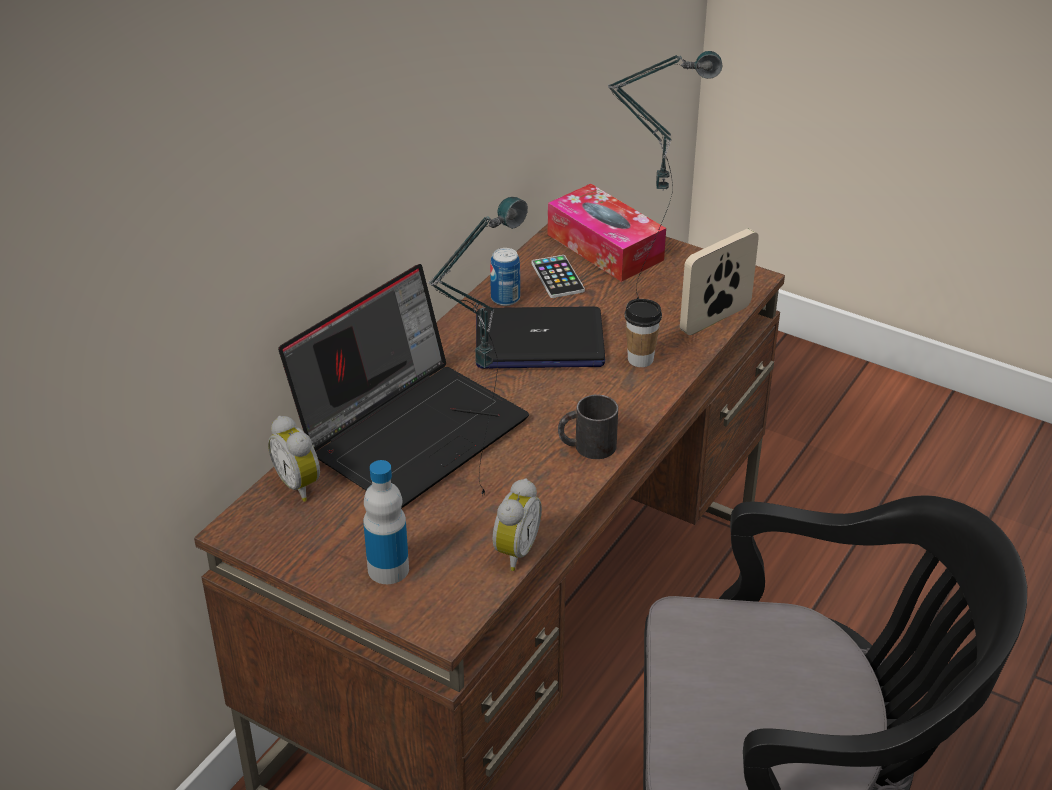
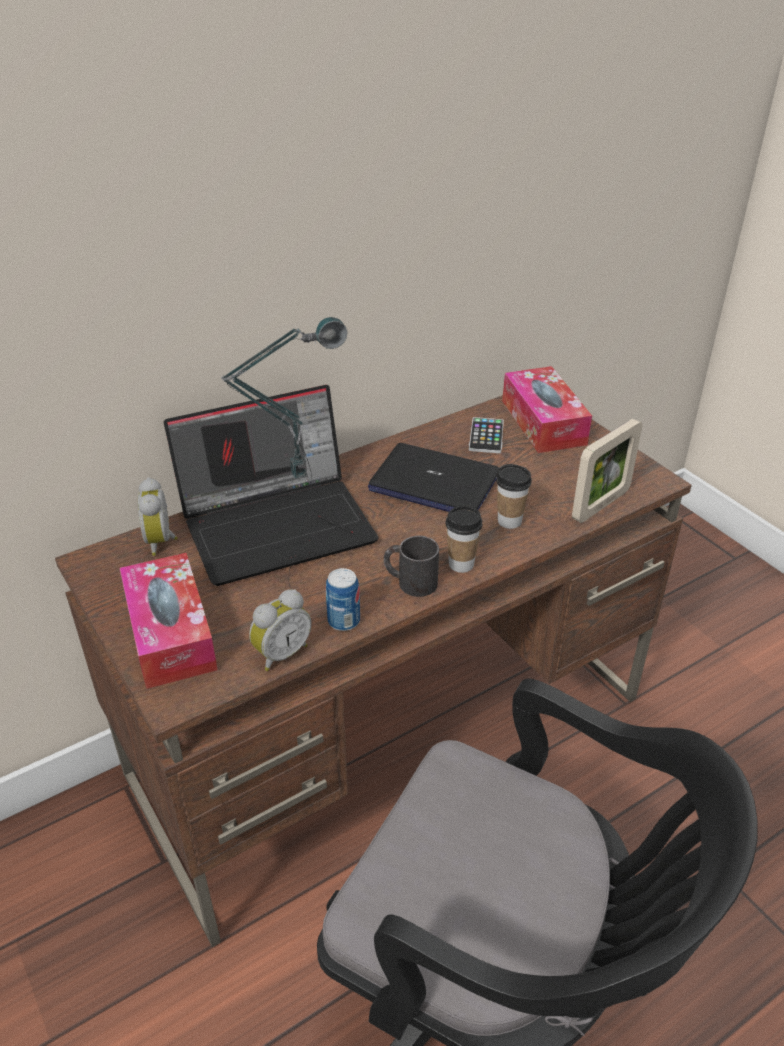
camera: 25 degrees right, 0 degrees up
(388, 569) = (170, 633): bottle -> tissue box
(505, 298) = (431, 441): can -> can (344, 621)
(623, 415) = (461, 564): none -> cup
(650, 295) = (556, 470): table lamp -> none
(715, 319) = (600, 505): picture frame -> picture frame turned 150 degrees clockwise

